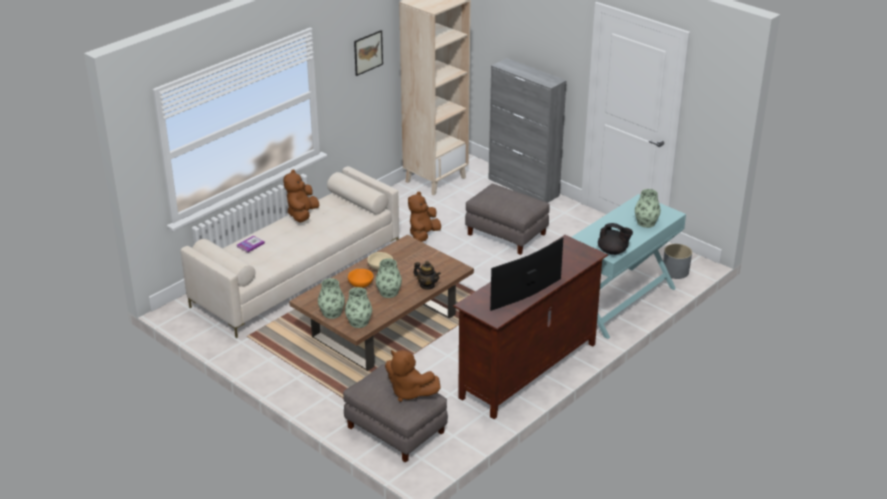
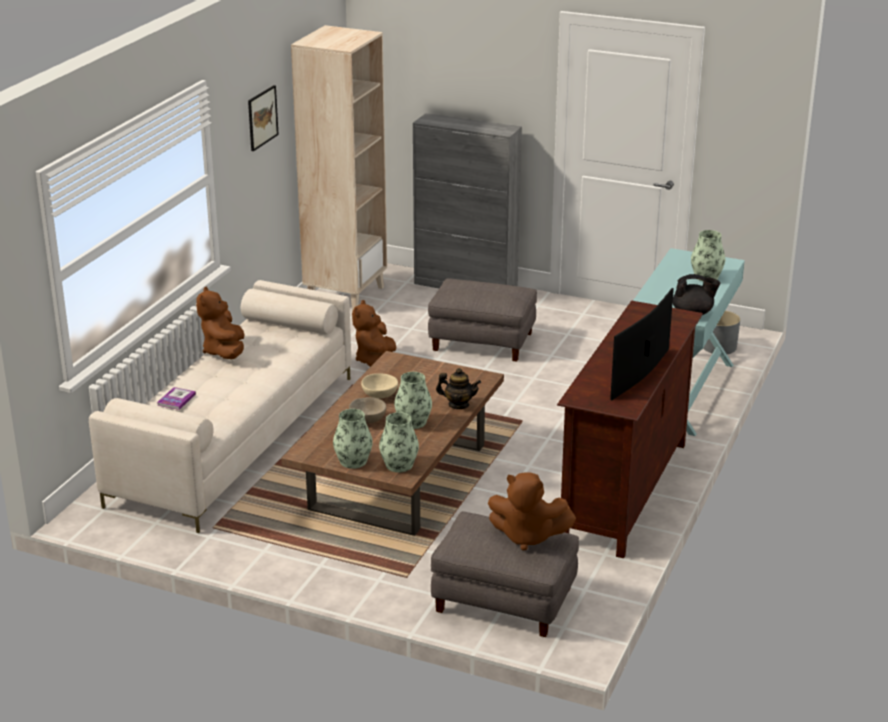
camera: 20 degrees left, 5 degrees down
(361, 285) = (368, 420): orange bowl -> beige bowl

